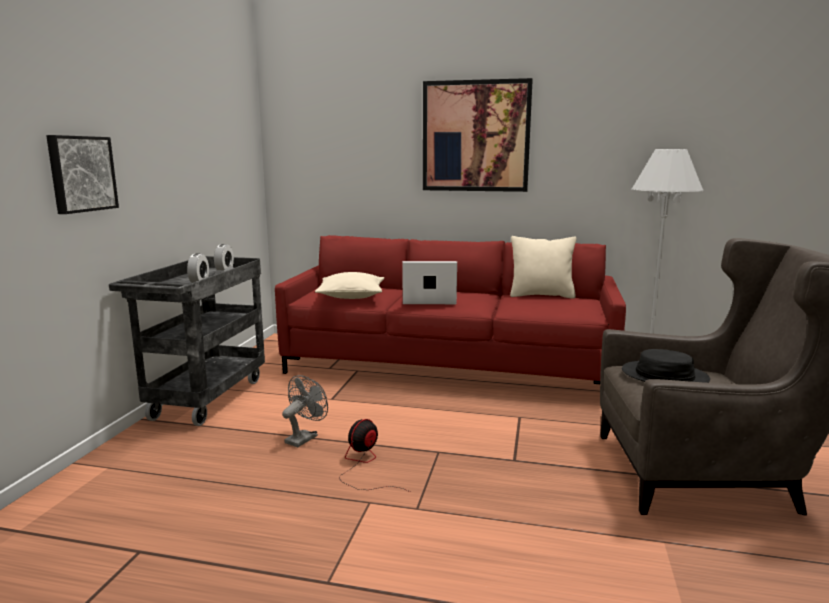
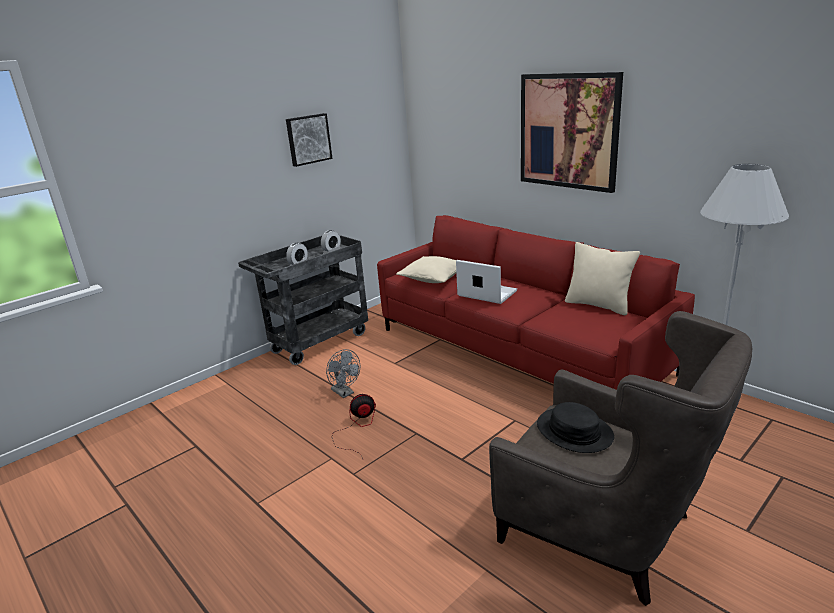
camera: 35 degrees right, 10 degrees up
(81, 174) = (214, 190): picture -> picture (308, 139)
(304, 437) = (345, 393): grey fan -> grey fan turned 75 degrees clockwise

